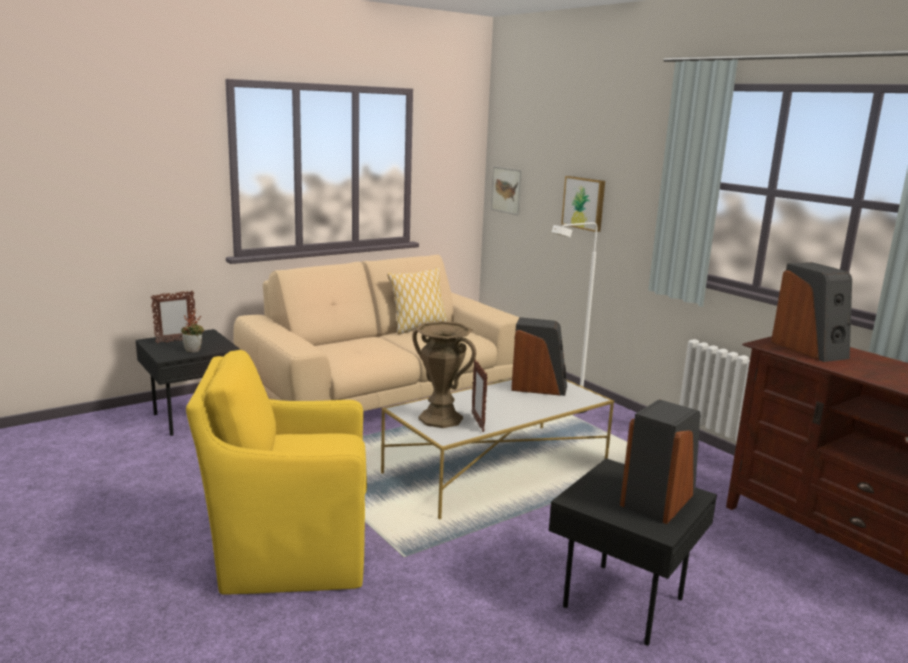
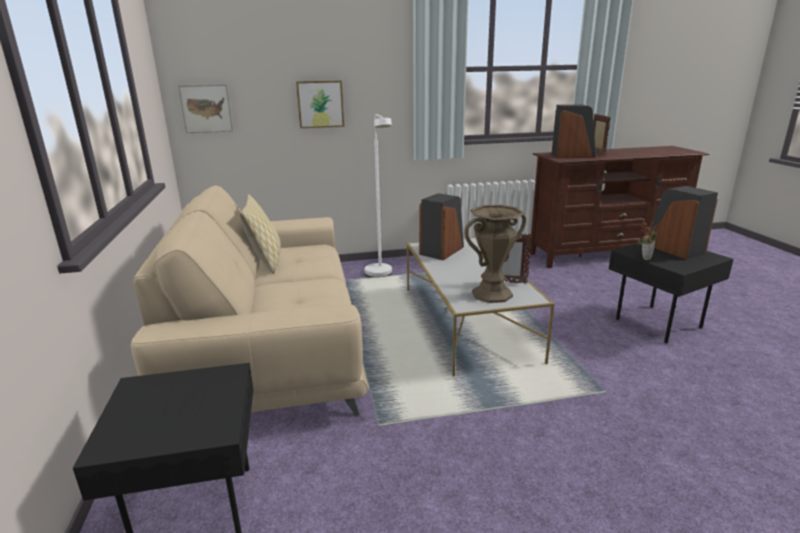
camera: 65 degrees left, 5 degrees up
(176, 341) = (142, 418): picture frame -> picture frame (597, 154)
(194, 351) = (215, 402): potted plant -> potted plant (645, 257)
(289, 553) = (598, 458): yellow armchair -> none

